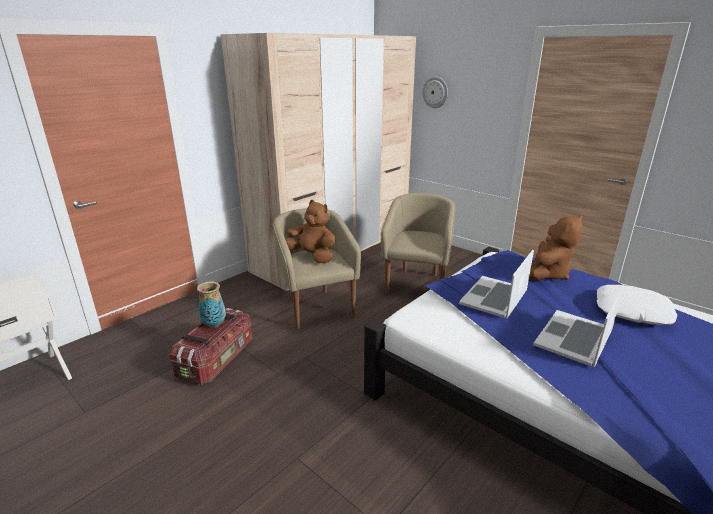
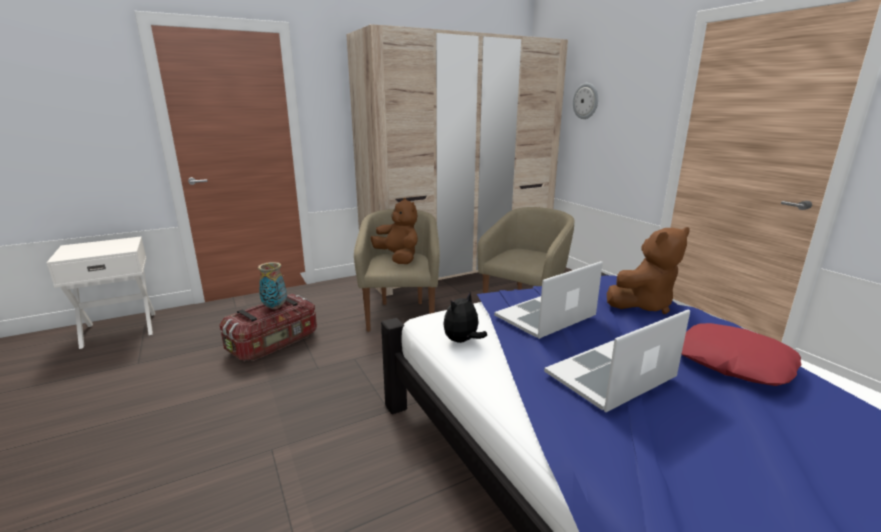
camera: 20 degrees right, 5 degrees down
(450, 331) = (462, 341): none -> plush toy
(632, 311) = (733, 363): white pillow -> red pillow

